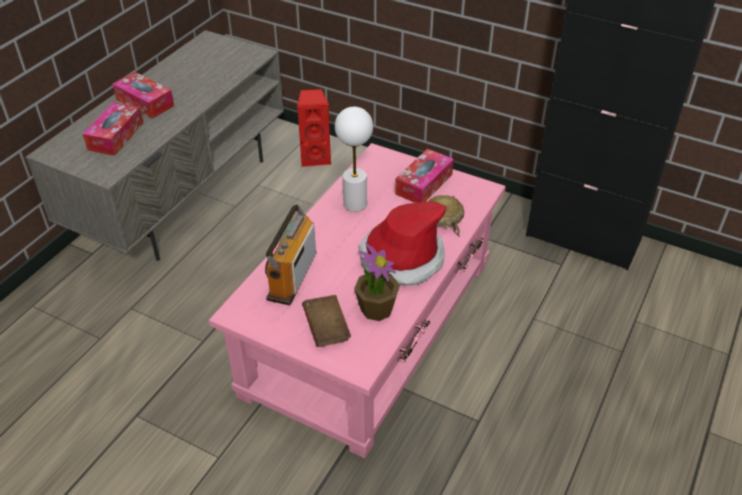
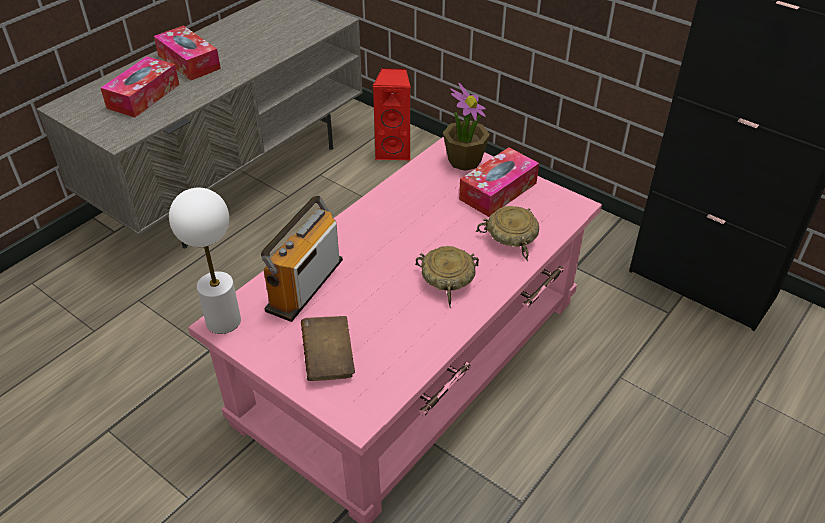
camera: 10 degrees right, 0 degrees up
(355, 203) = (406, 205): white table lamp -> white table lamp (224, 321)
(376, 309) = (399, 341): potted plant -> potted plant (464, 160)
(401, 258) = (447, 280): hat -> beige bowl

